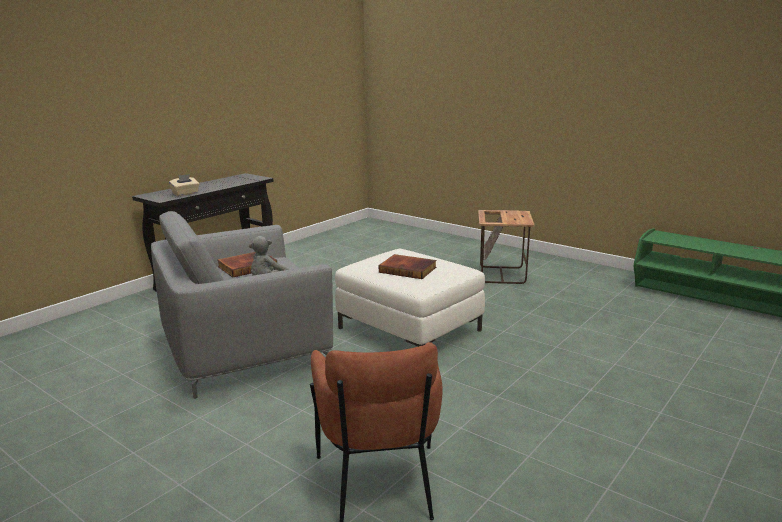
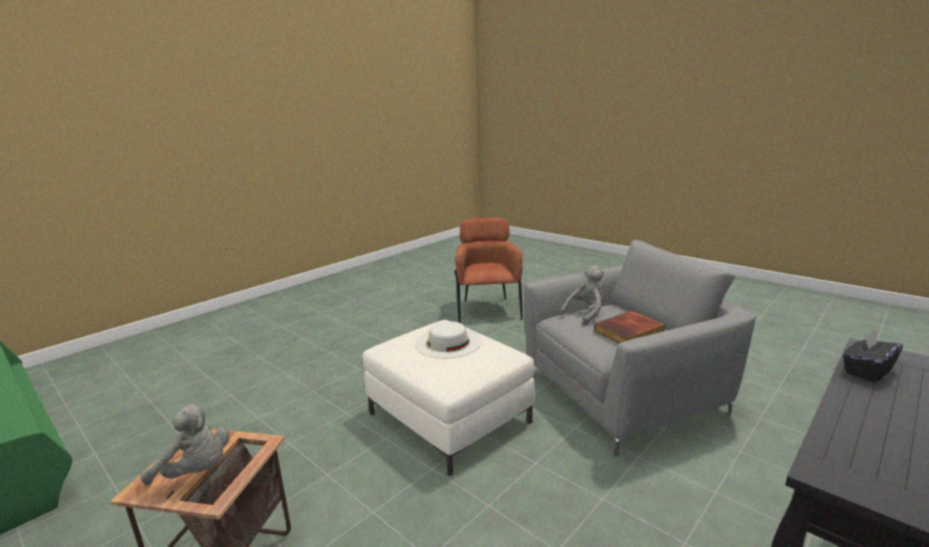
camera: 175 degrees left, 0 degrees up
(185, 194) = (867, 371): beige tissue box -> black tissue box
(408, 269) = (448, 342): book -> white hat
(504, 215) = (196, 472): none -> grey plush toy

